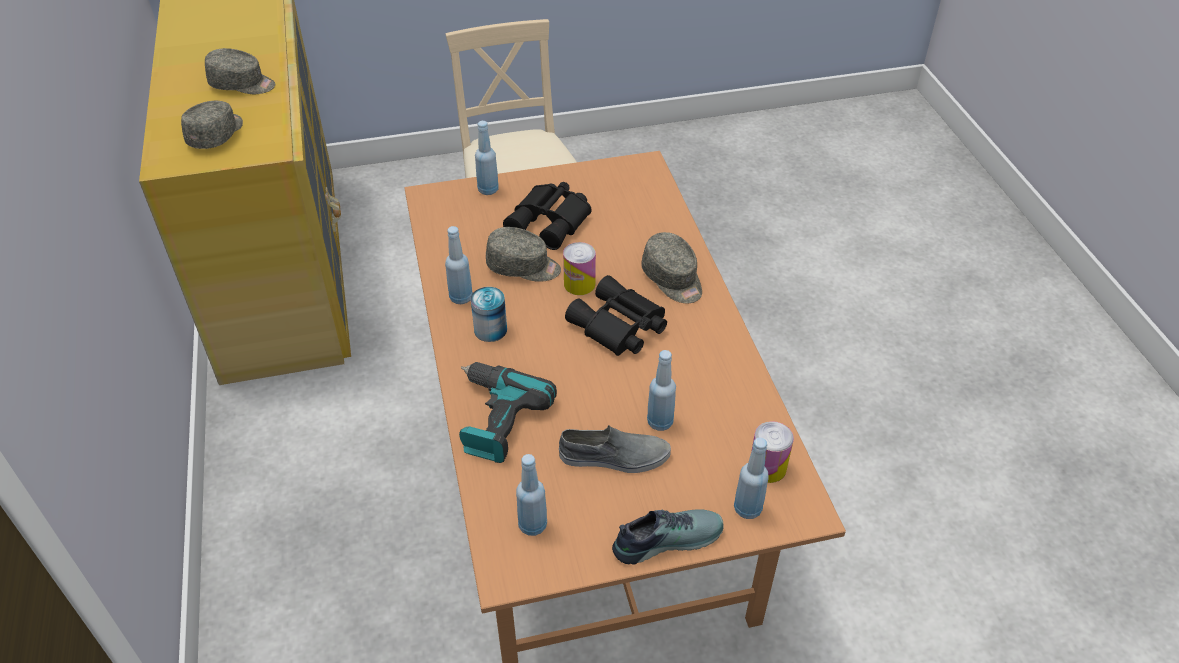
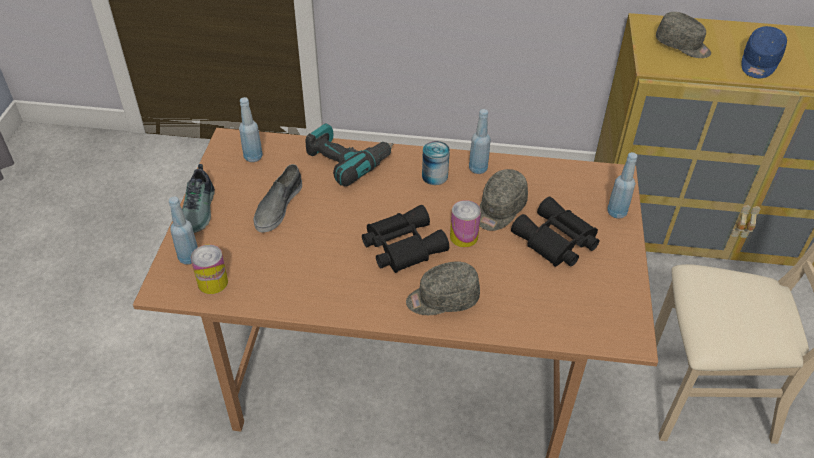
camera: 110 degrees right, 0 degrees up
(242, 85) = (759, 63): grey cap -> blue cap
(660, 422) = (292, 238): blue bottle -> none

